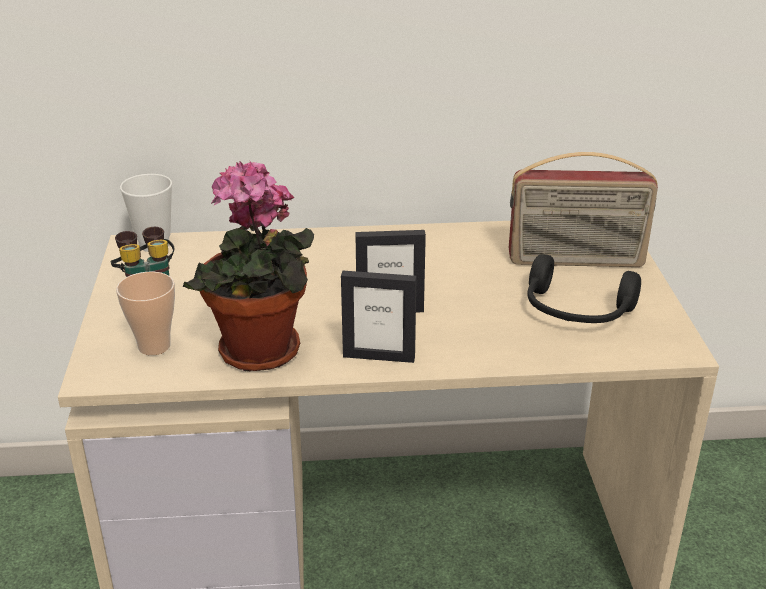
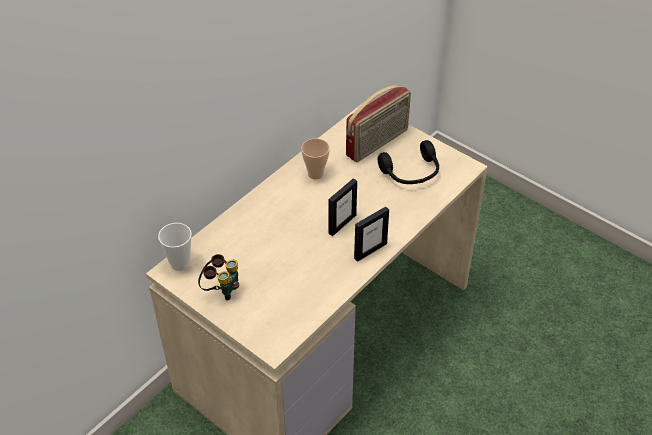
camera: 45 degrees left, 15 degrees up
(154, 346) = (274, 315): cup -> cup (315, 174)
(260, 355) = (324, 285): potted plant -> none

